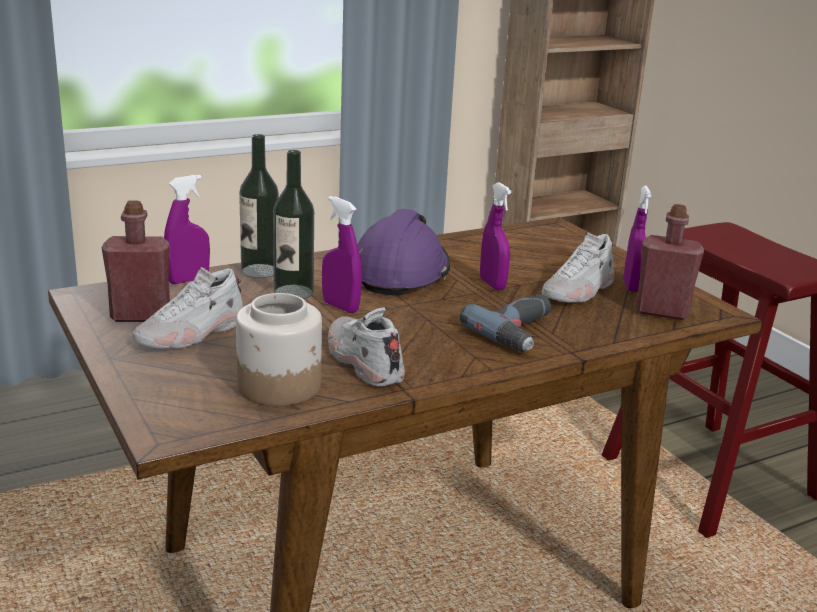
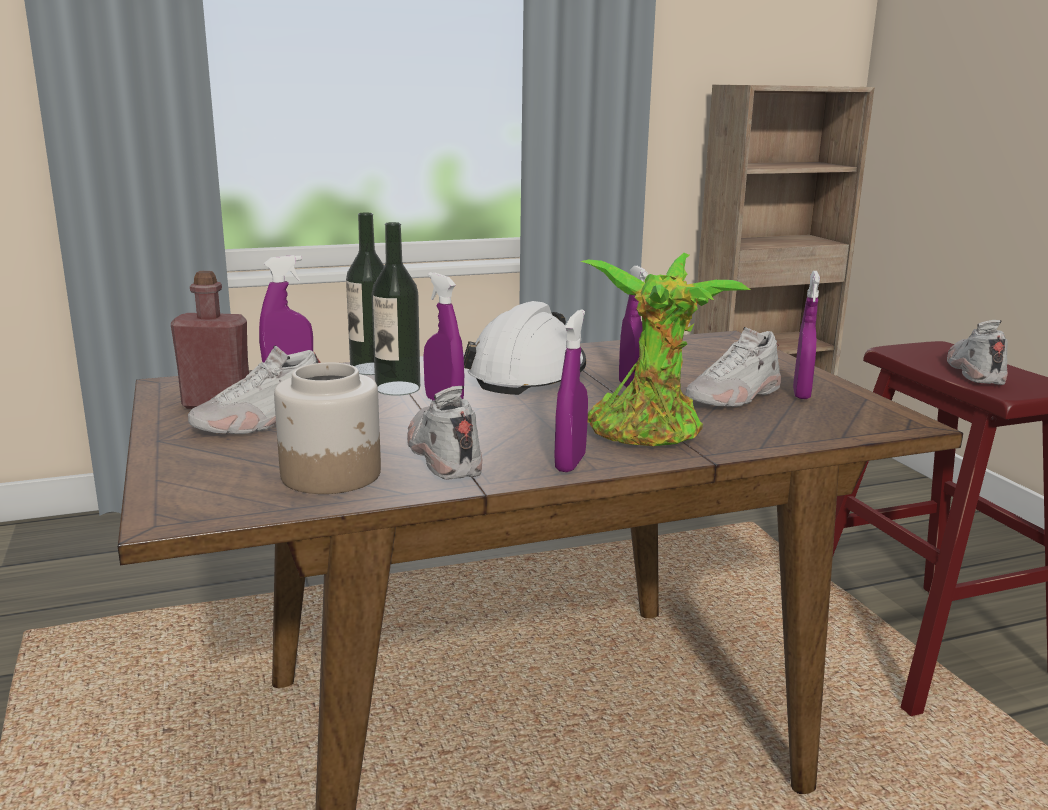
camera: 10 degrees right, 5 degrees down
(399, 273) = (527, 374): purple hard hat -> white hard hat
(469, 365) = (570, 463): none -> purple spray bottle
(521, 332) = (648, 433): power drill -> potted plant
(661, 311) = (832, 419): red bottle -> none
(758, 254) = (974, 370): none -> white shoe

